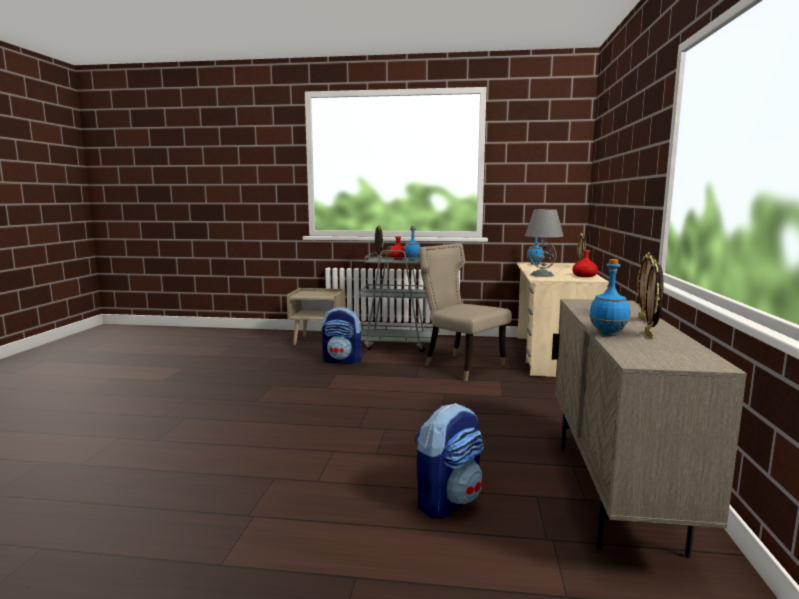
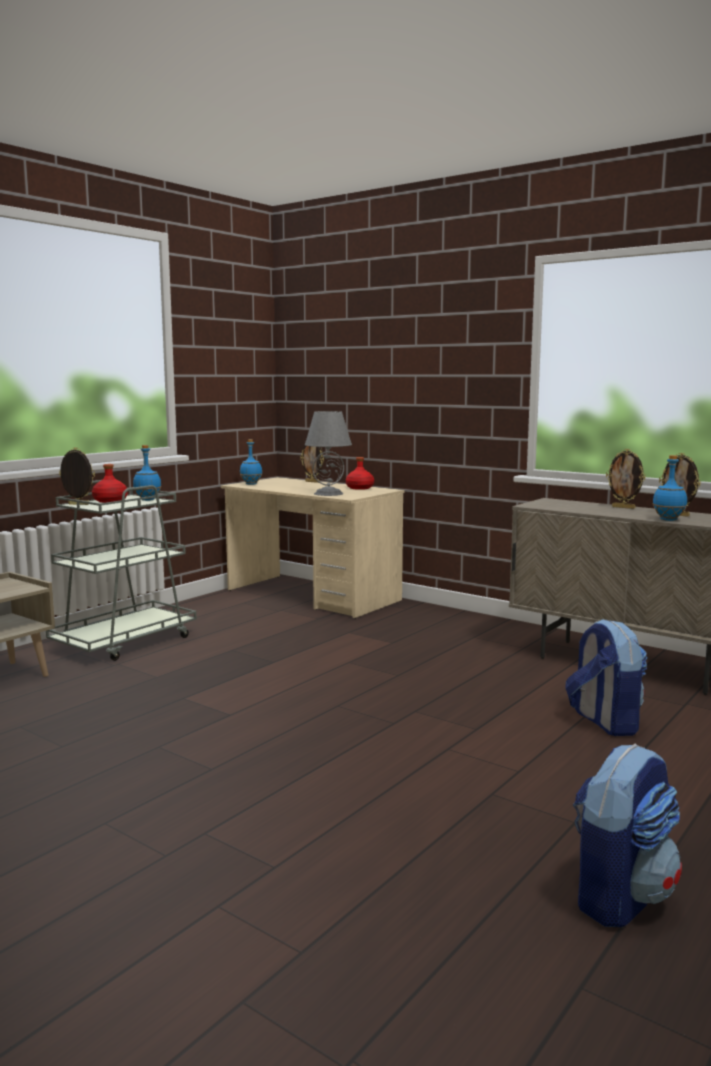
camera: 60 degrees left, 0 degrees up
(343, 360) = (131, 683): backpack -> backpack (619, 896)
(460, 366) = (273, 634): beige chair -> none

